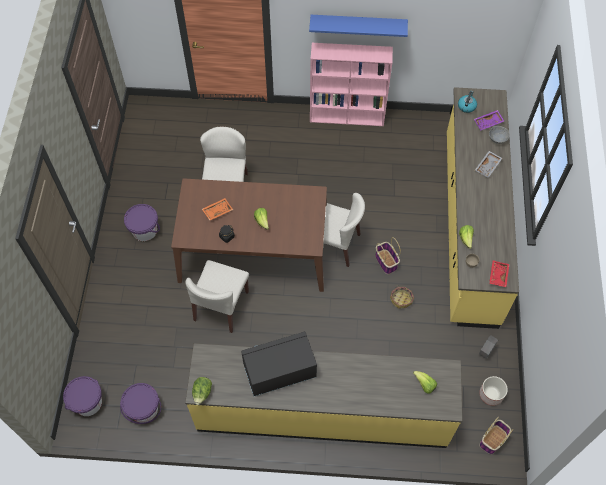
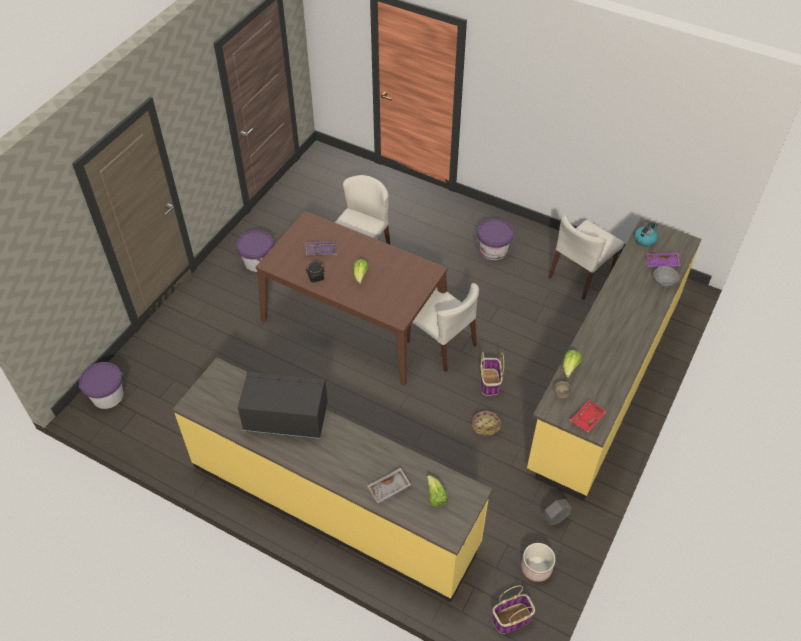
camera: 25 degrees right, 10 degrees down
(144, 409) = (156, 424): purple bucket -> purple bucket (493, 250)
(202, 393) = (195, 407): lettuce -> none
(217, 211) = (321, 250): orange tray -> purple tray
(221, 306) = (290, 359): beige chair -> beige chair (581, 275)
(347, 116) = (526, 229): pink bookcase -> none
(358, 24) = (553, 114): blue shelf -> none
(488, 166) = (637, 305): grey tray -> grey tray (389, 489)

